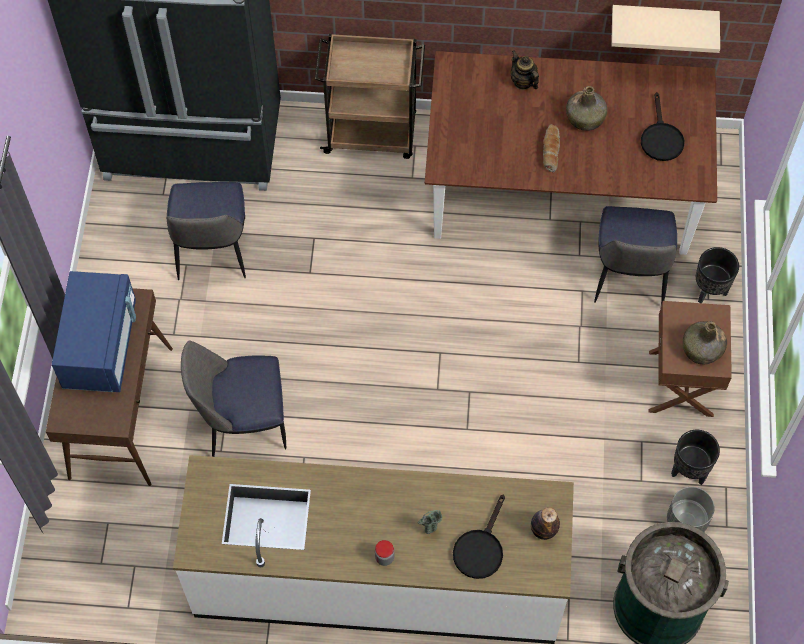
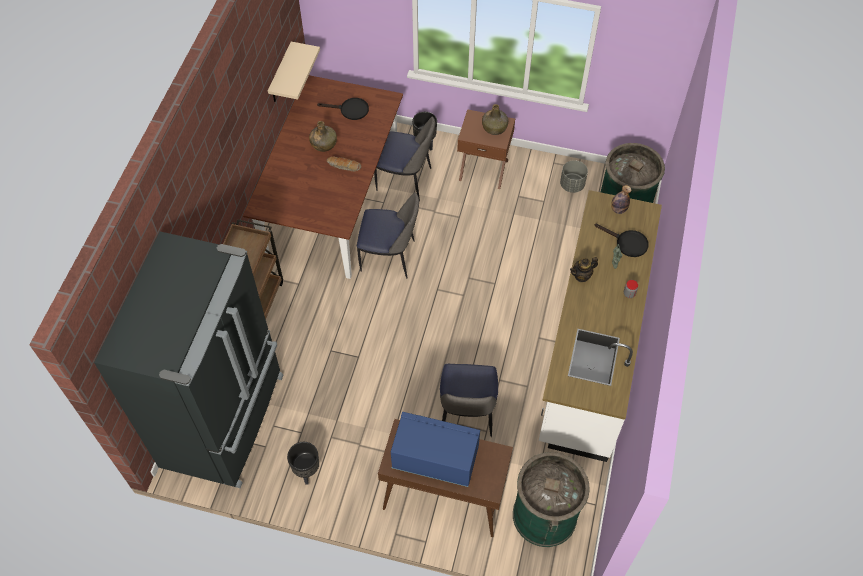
camera: 80 degrees left, 5 degrees down
(105, 541) = (544, 515): none -> green trash can
(212, 252) = (325, 418): chair -> chair (390, 257)
(523, 82) = (285, 171): teapot -> teapot (582, 276)
(689, 471) = (541, 177): black planter -> black planter (307, 471)

